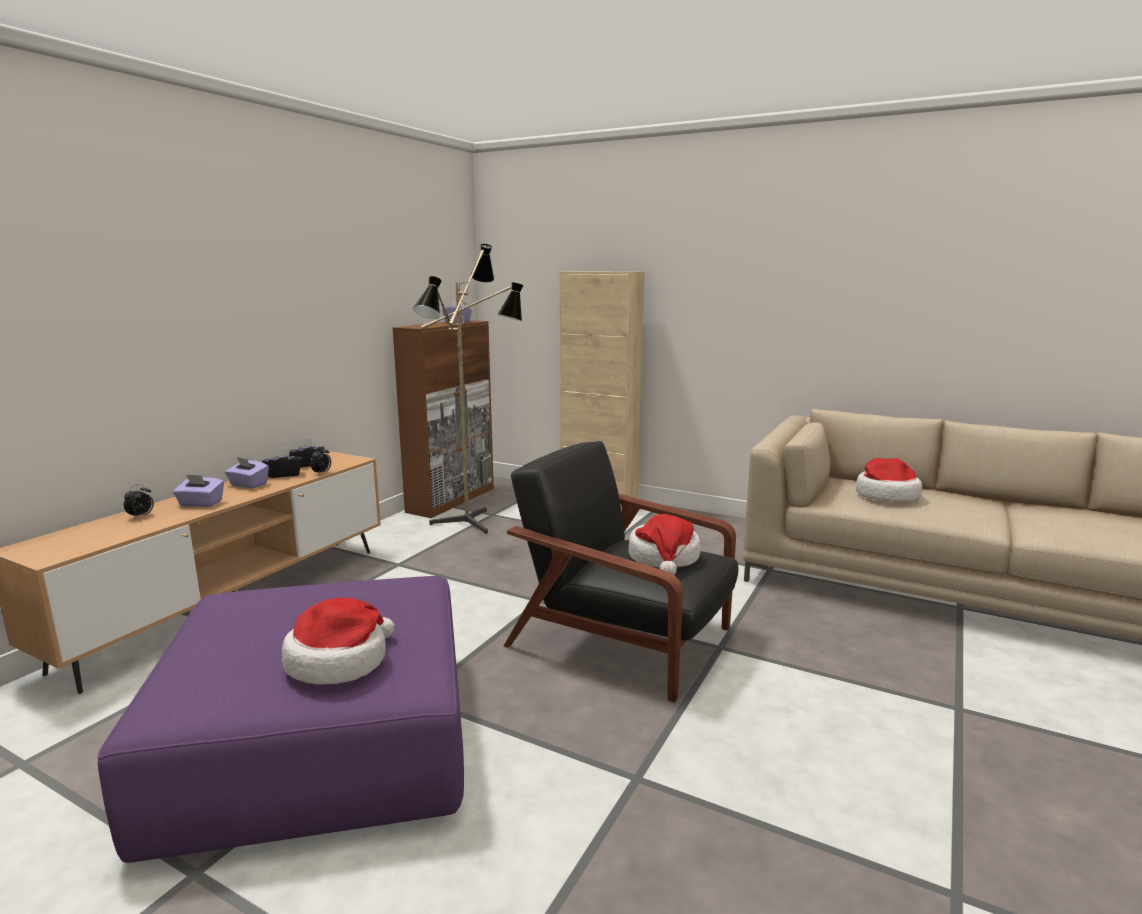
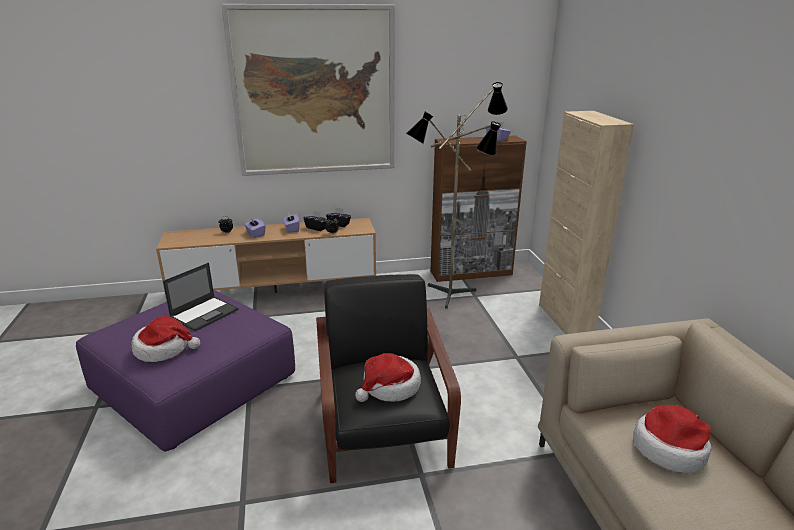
camera: 50 degrees right, 10 degrees up
(245, 261) = (314, 91): none -> picture
(303, 607) = (205, 313): none -> laptop

